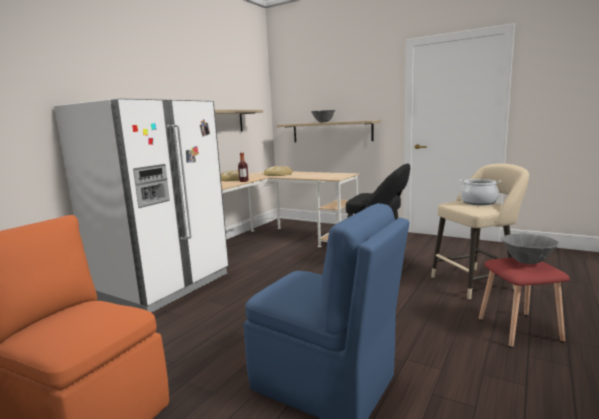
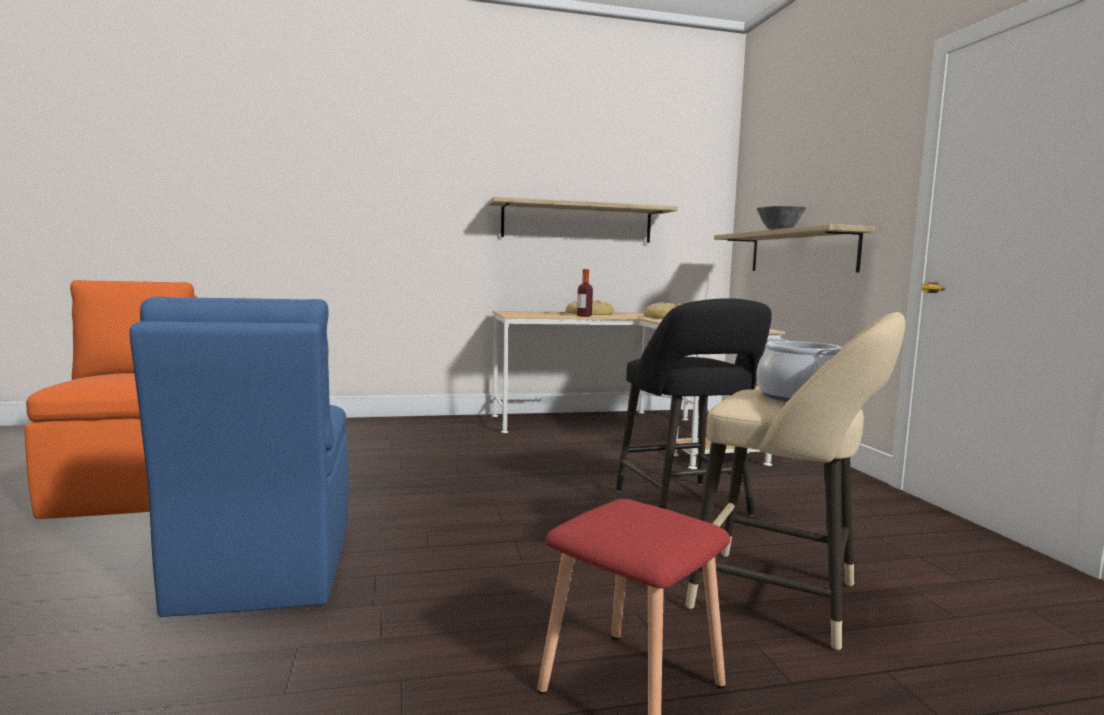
camera: 45 degrees right, 5 degrees down
(162, 285) = (408, 430): white fridge -> none
(527, 262) = (647, 520): grey bowl -> none

